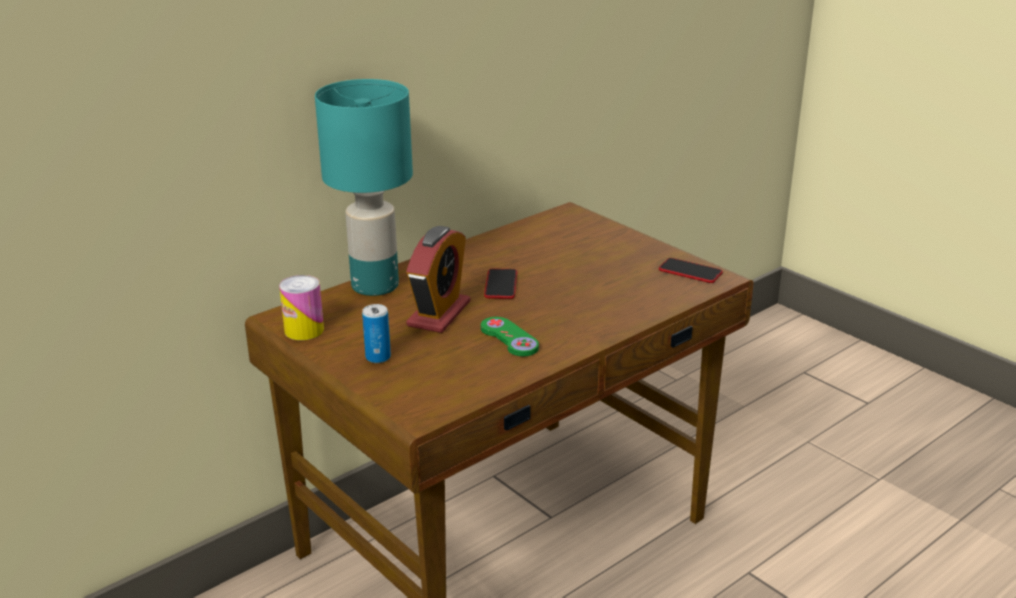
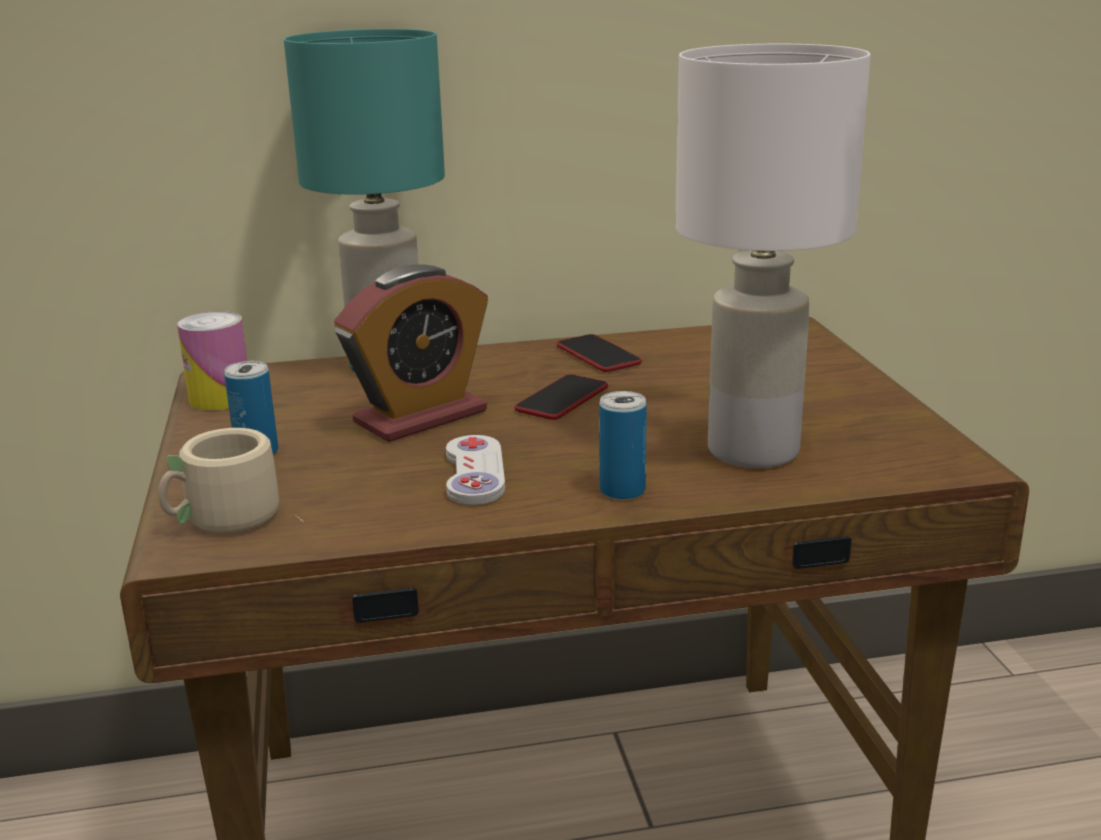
camera: 30 degrees right, 5 degrees down
(419, 397) = (226, 522): none -> beige mug
(509, 338) = (474, 473): green game controller -> white game controller
(590, 329) = (622, 491): none -> can
(627, 292) = (756, 451): none -> white table lamp
(690, 272) = (909, 443): phone -> phone (598, 355)

